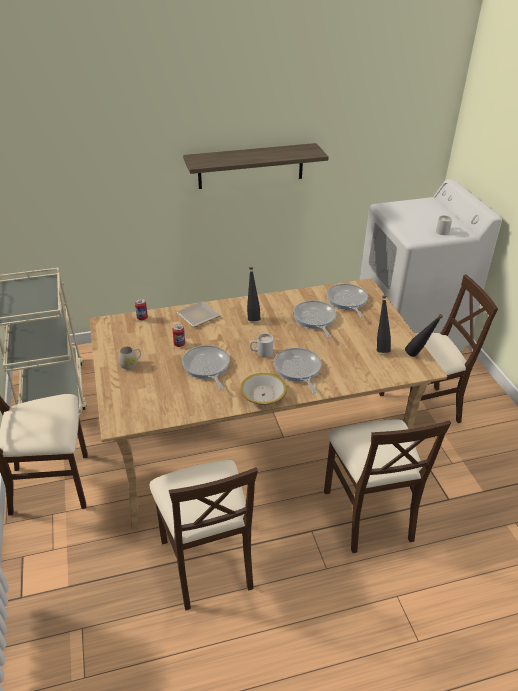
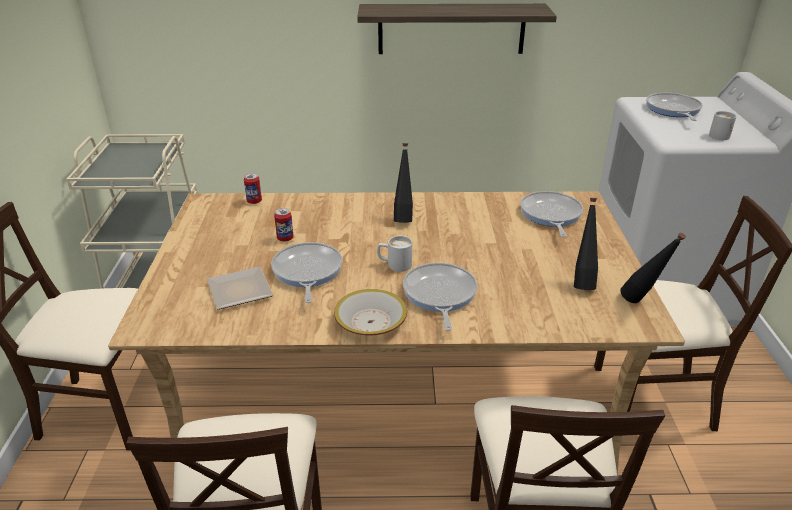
camera: 15 degrees right, 5 degrees down
(131, 364) = (207, 254): white mug -> none
(200, 316) = (331, 208): plate -> plate (242, 291)
(315, 319) = (492, 232): frying pan -> frying pan (673, 110)

